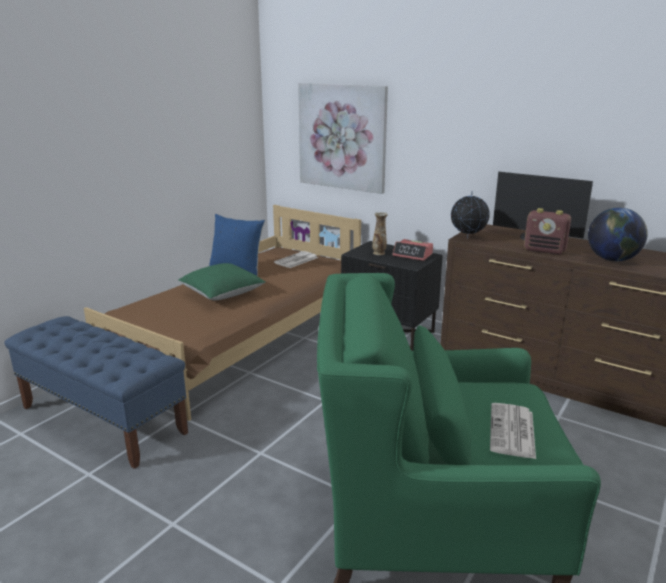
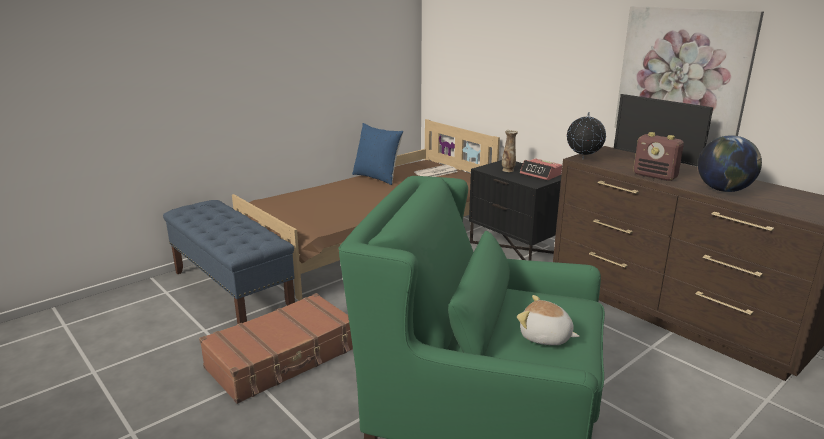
camera: 15 degrees right, 0 degrees up
(197, 493) = (283, 358): none -> brown suitcase
(222, 294) = (354, 195): green pillow -> none
(342, 137) = (487, 56): picture -> picture (682, 75)
(512, 432) = (545, 337): newspaper -> plush toy

